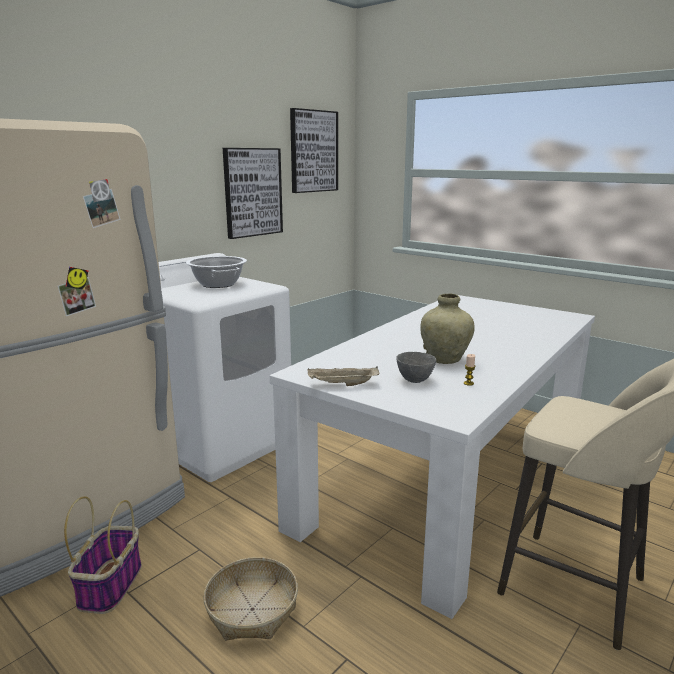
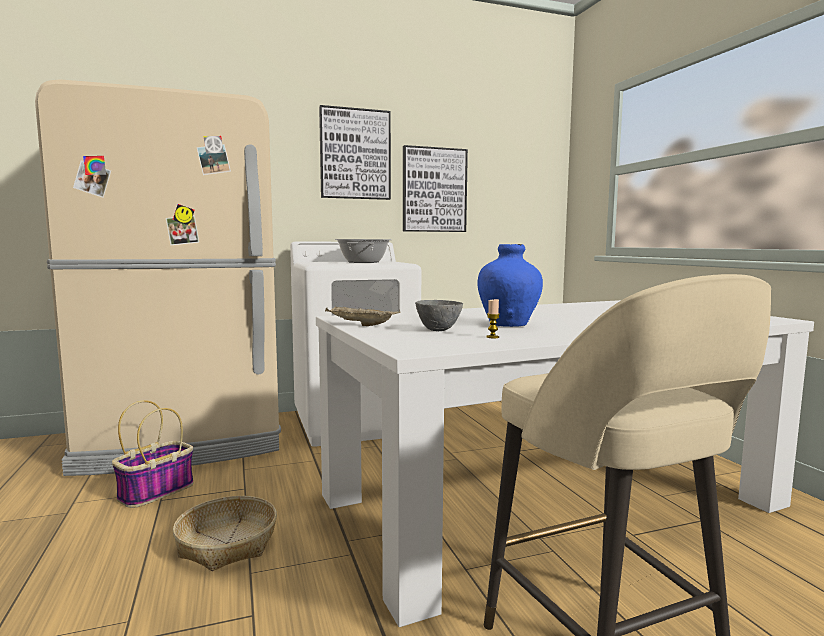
camera: 30 degrees right, 10 degrees down
(313, 151) = (511, 155): picture -> picture (355, 154)
(445, 360) = (508, 325): beige vase -> blue vase

